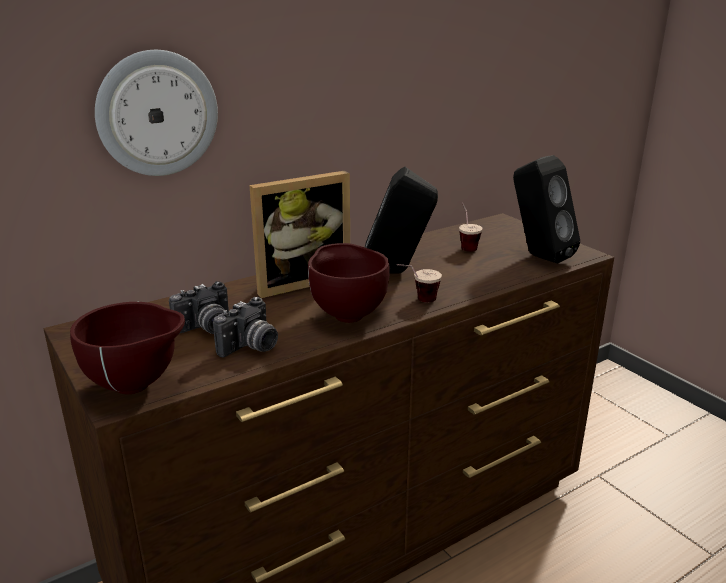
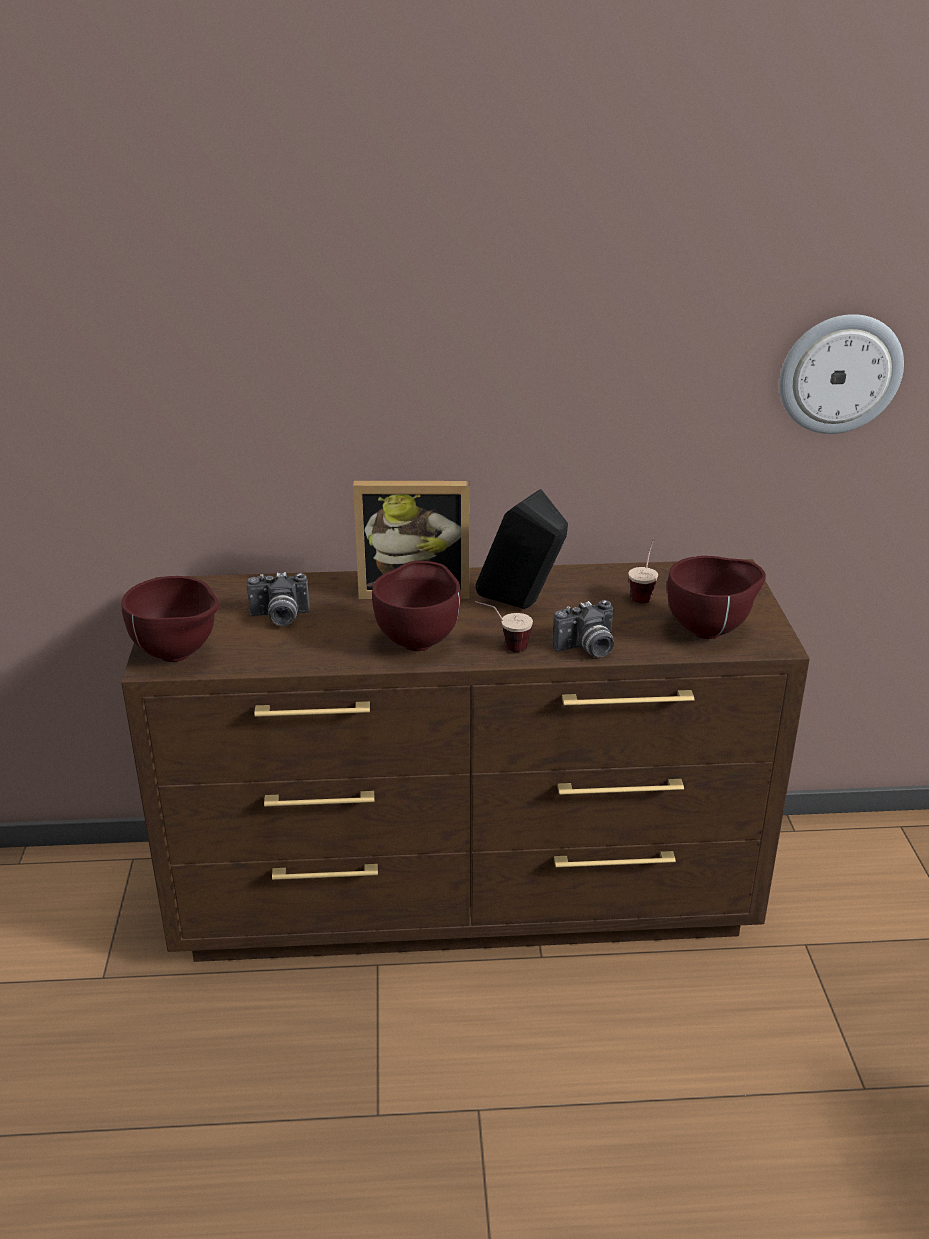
camera: 30 degrees right, 5 degrees up
(157, 114) = (284, 390): wall clock -> wall clock (839, 374)
(250, 347) = (298, 649): camera -> camera (587, 649)
(538, 256) = (711, 631): black speaker -> brown bowl

